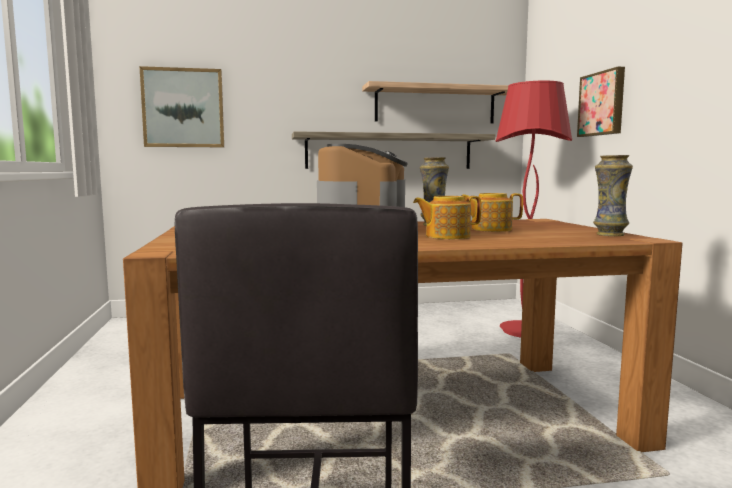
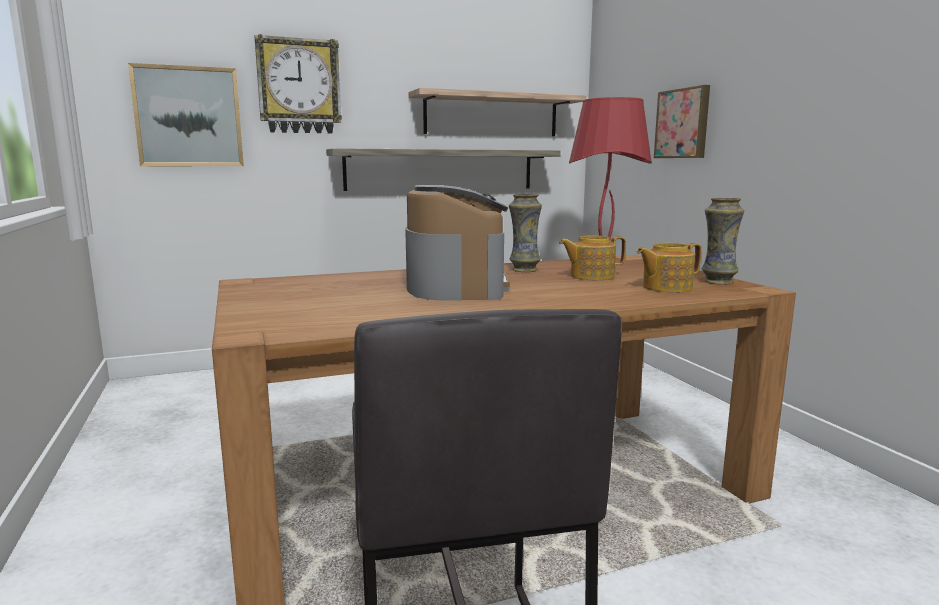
camera: 10 degrees left, 5 degrees up
(271, 83) = (299, 86): none -> wall clock
(446, 236) = (554, 290): teapot -> teapot (665, 287)

